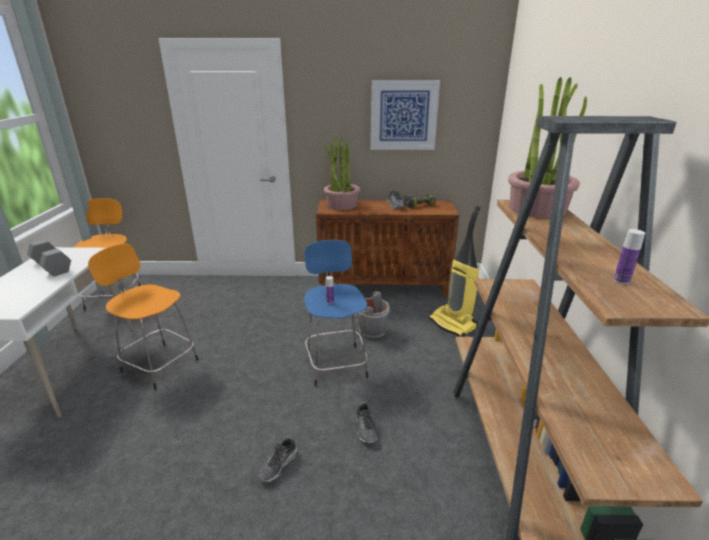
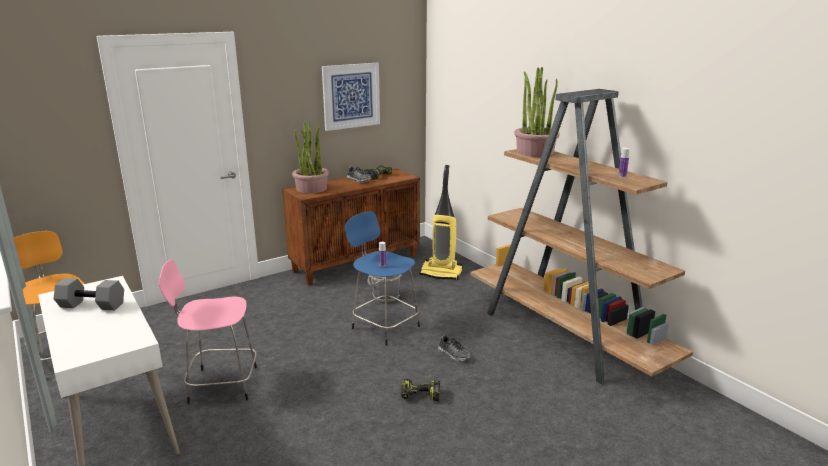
camera: 35 degrees left, 5 degrees down
(158, 364) = (220, 384): orange stool -> pink stool
(278, 465) = (420, 396): shoe -> power drill

